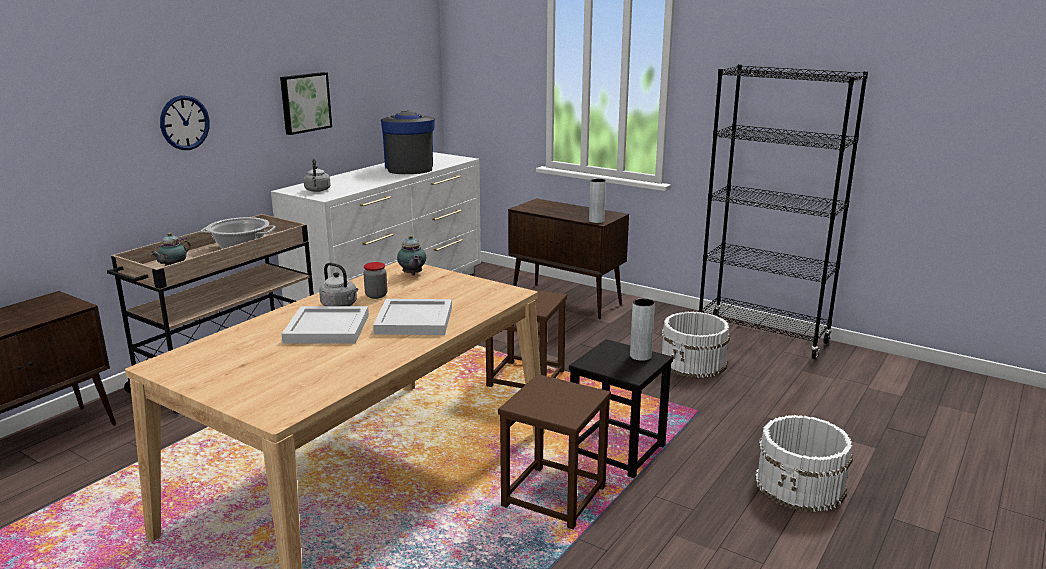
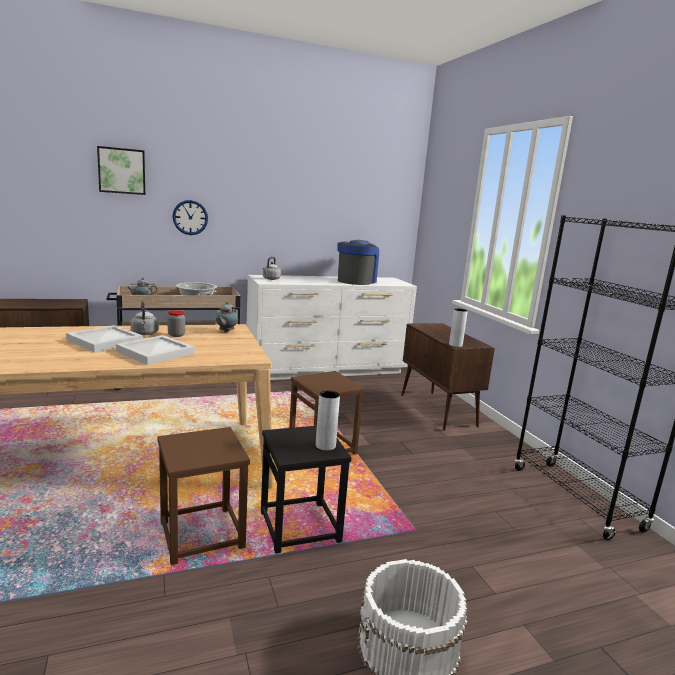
camera: 35 degrees right, 5 degrees down
(304, 102) = (286, 221): picture -> picture (122, 171)
(693, 362) = (473, 491): white bucket -> none

